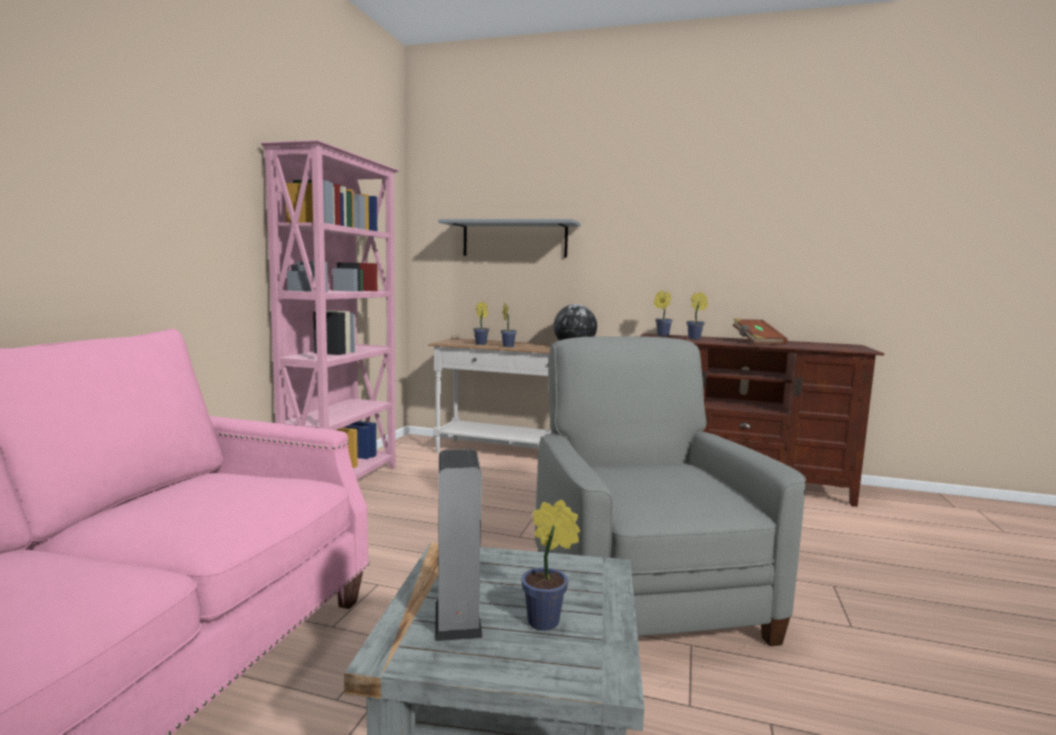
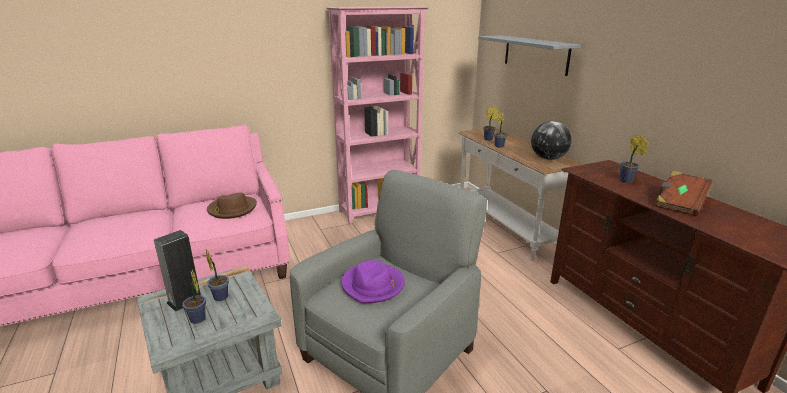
camera: 50 degrees right, 15 degrees up
(248, 487) = (232, 209): none -> brown hat
(652, 481) = (373, 285): none -> purple hat
(661, 335) = (610, 168): potted plant -> potted plant (220, 296)

